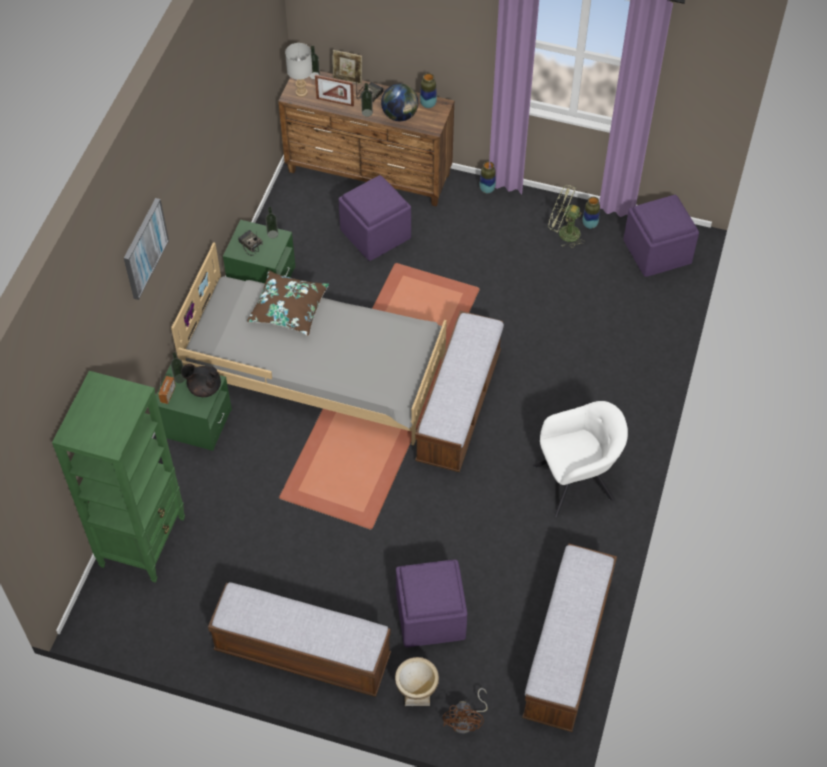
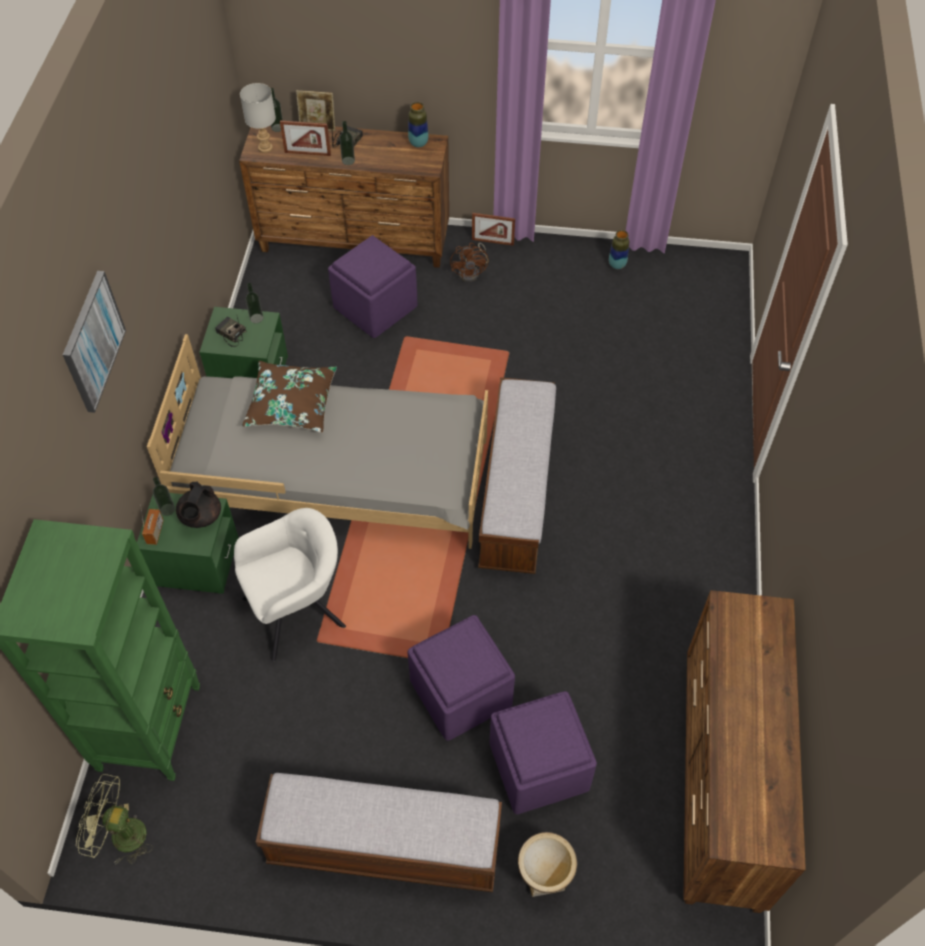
camera: 10 degrees left, 0 degrees up
(204, 388) = (200, 517): black teapot -> black teapot turned 75 degrees counterclockwise
(400, 115) = (388, 159): globe -> none
(467, 721) = (617, 903): brown fan -> brown fan (472, 272)
(487, 189) = (492, 242): vase -> picture frame
(564, 233) = (590, 278): green fan -> green fan (120, 835)
(567, 650) = (720, 783): bench -> brown dresser
(576, 481) = (677, 562): white armchair -> white armchair (298, 610)
(658, 252) = (700, 284): purple ottoman -> purple ottoman (462, 692)

